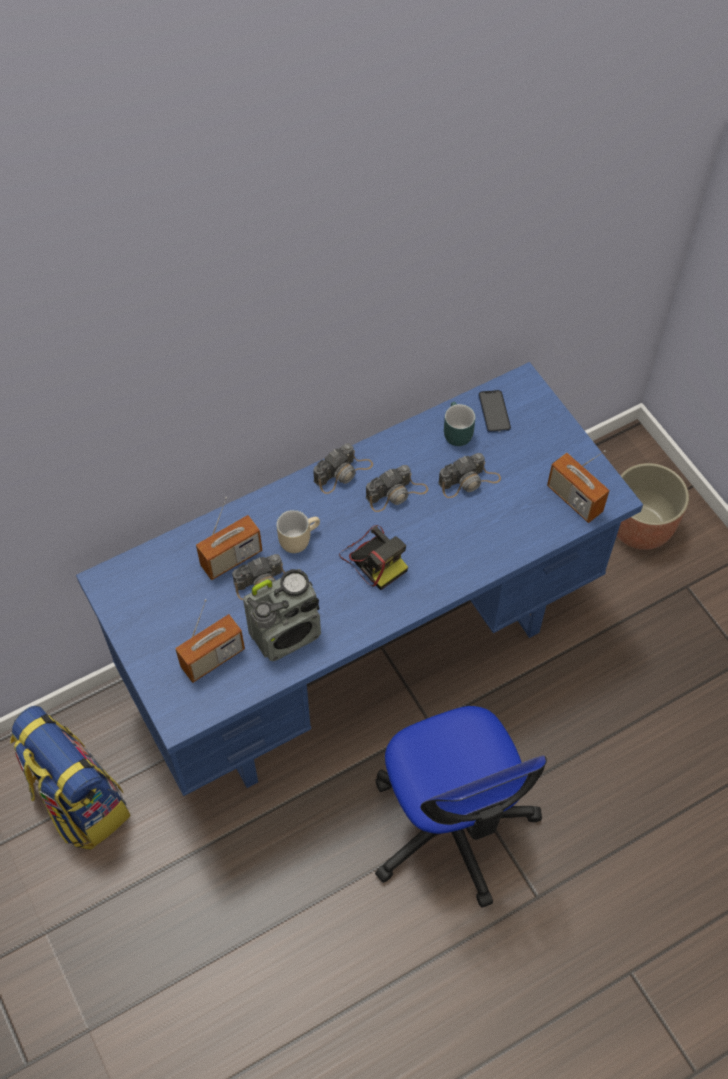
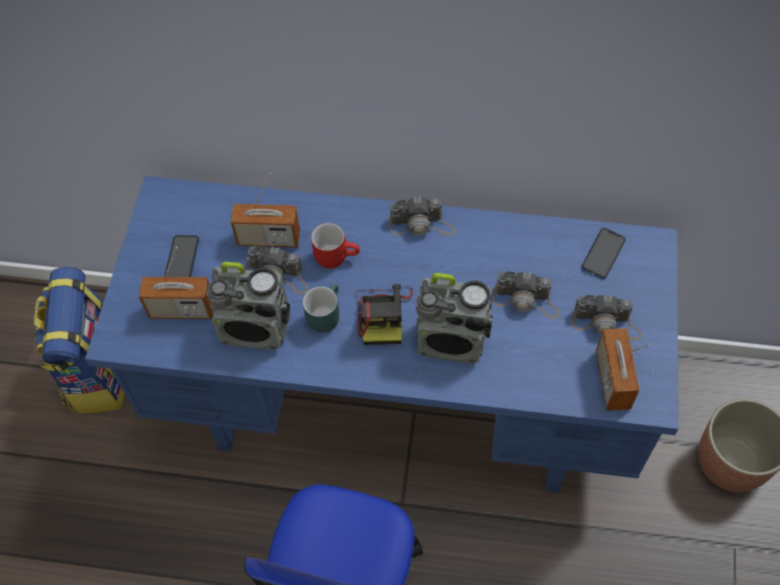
camera: 40 degrees right, 0 degrees up
(175, 621) = (182, 260): none -> phone
(298, 537) = (336, 255): beige mug -> red mug
(396, 493) = (451, 271): camera -> camera (606, 323)
(442, 545) = (452, 341): none -> radio
(454, 432) = (551, 249): turquoise mug -> turquoise mug (323, 314)

